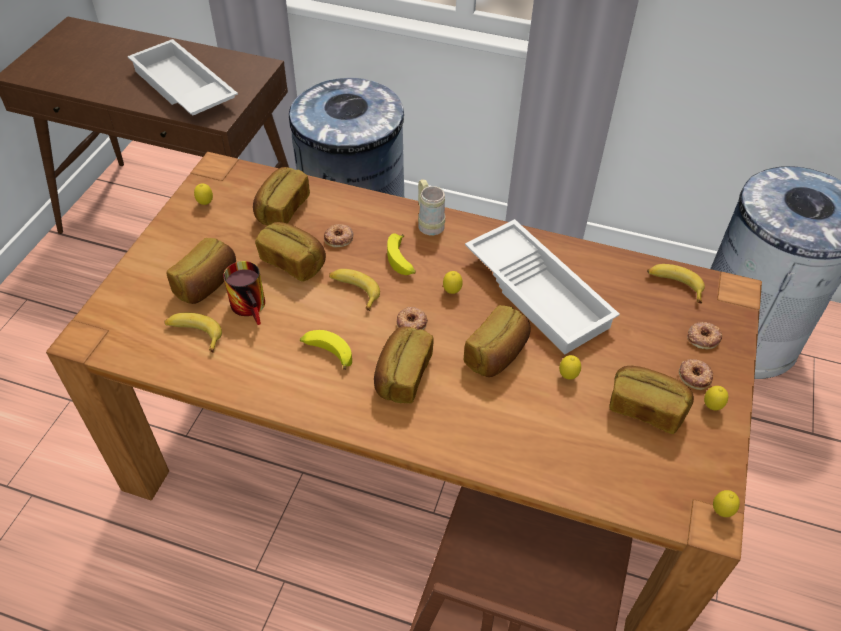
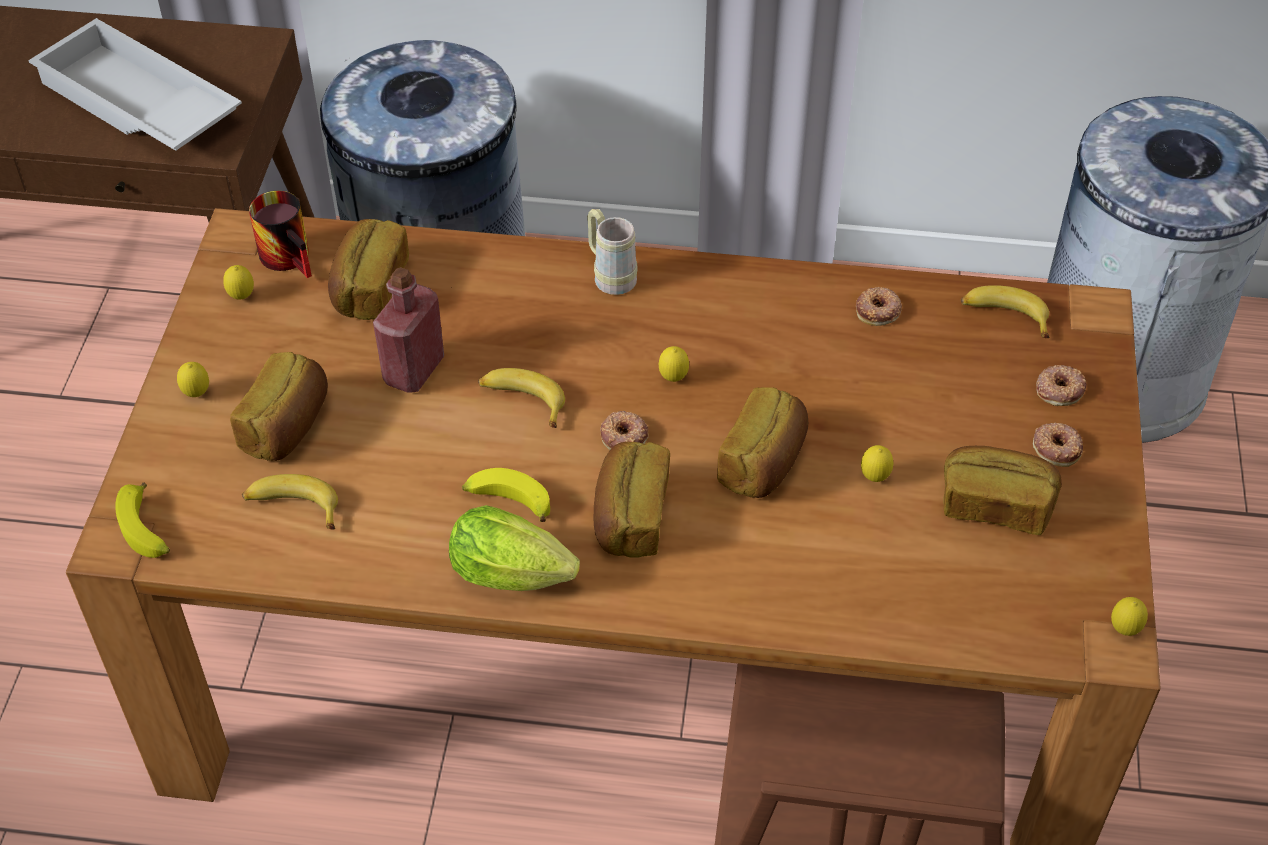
camera: 10 degrees left, 0 degrees up
(253, 306) = (371, 449): mug -> mug (293, 256)
(293, 262) = (414, 370): bread -> red bottle
(320, 402) = (517, 576): none -> lettuce
(339, 238) = (475, 321): donut -> donut (878, 310)
(402, 260) = (583, 341): banana -> banana (147, 530)
(539, 292) = (806, 358): white tray -> none
(711, 407) = (1087, 488): lemon -> lemon (197, 394)

